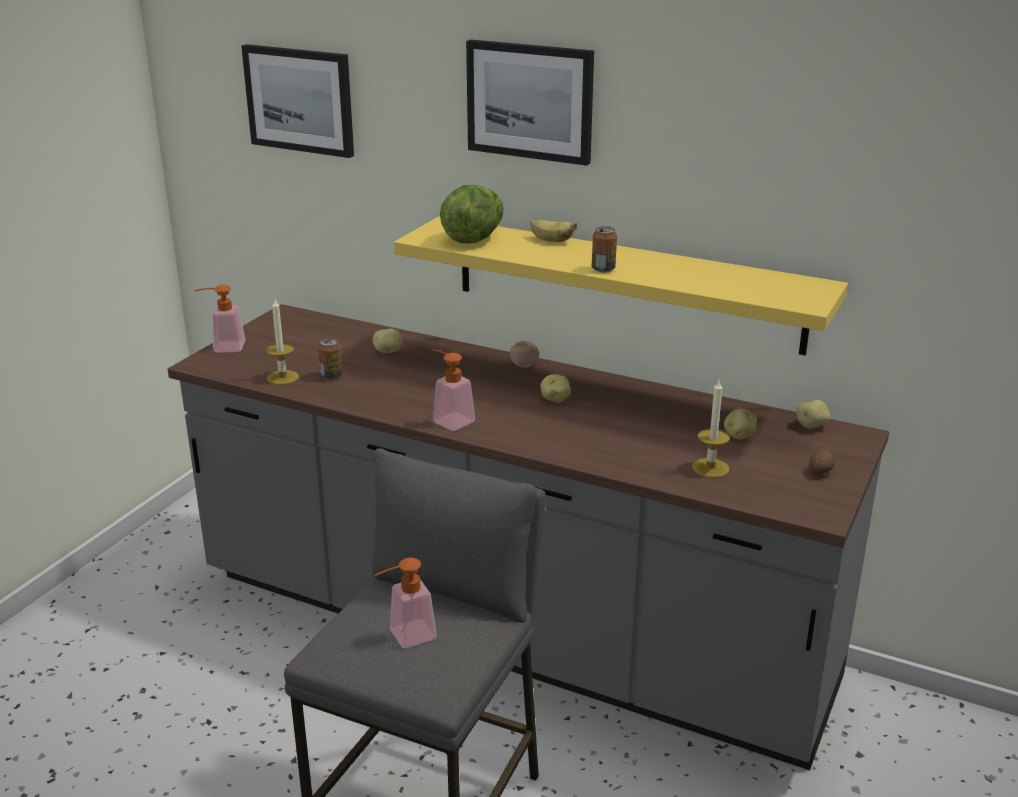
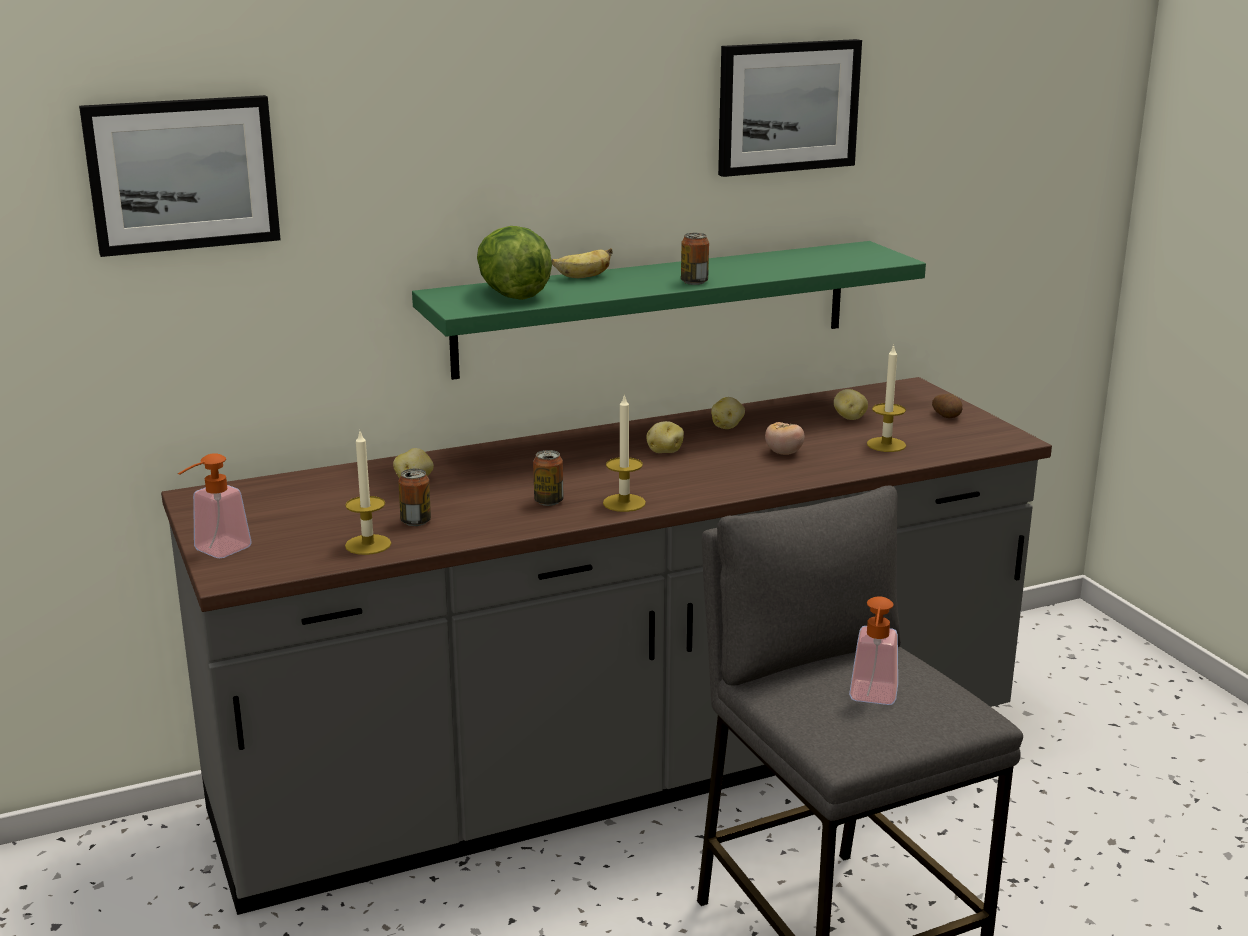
camera: 50 degrees left, 5 degrees down
(416, 398) = (548, 501): none -> can
(449, 420) = (624, 503): soap dispenser -> candle
(524, 366) = (571, 440): tomato -> tomato (784, 453)
(530, 101) = (533, 115): picture -> picture (787, 106)
(625, 284) = (654, 308): yellow shelf -> green shelf
(811, 426) = (873, 392): potato -> potato (727, 426)

